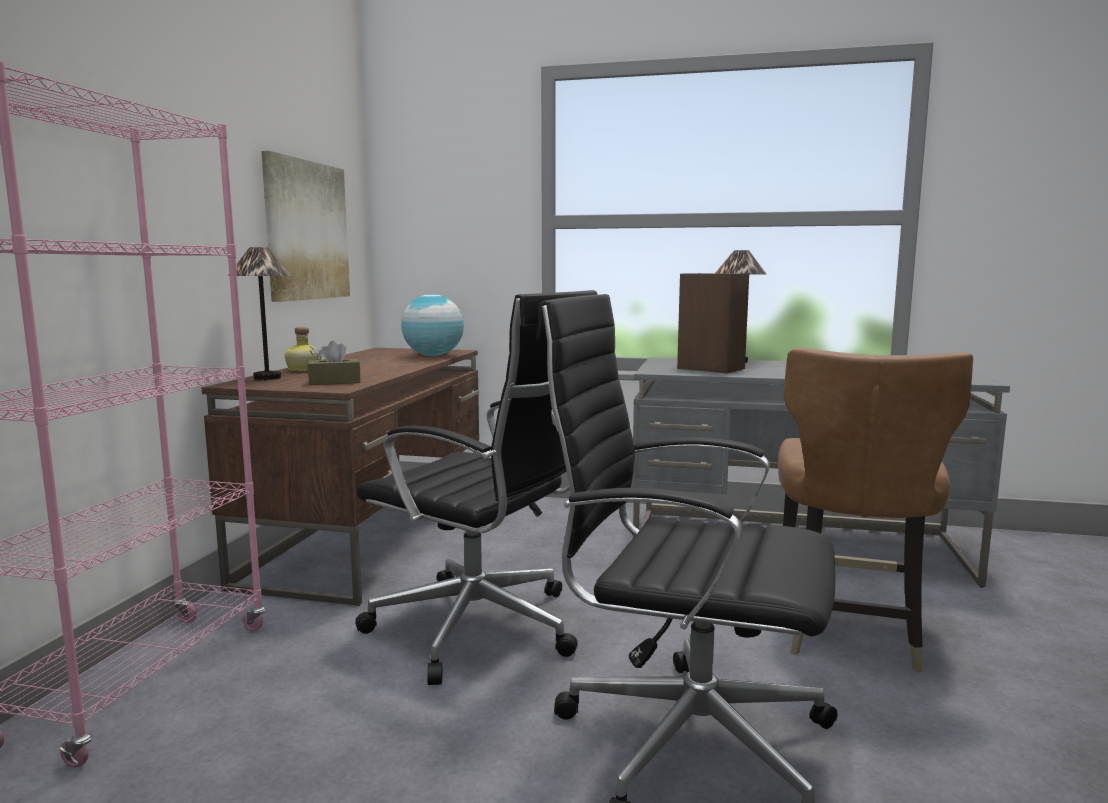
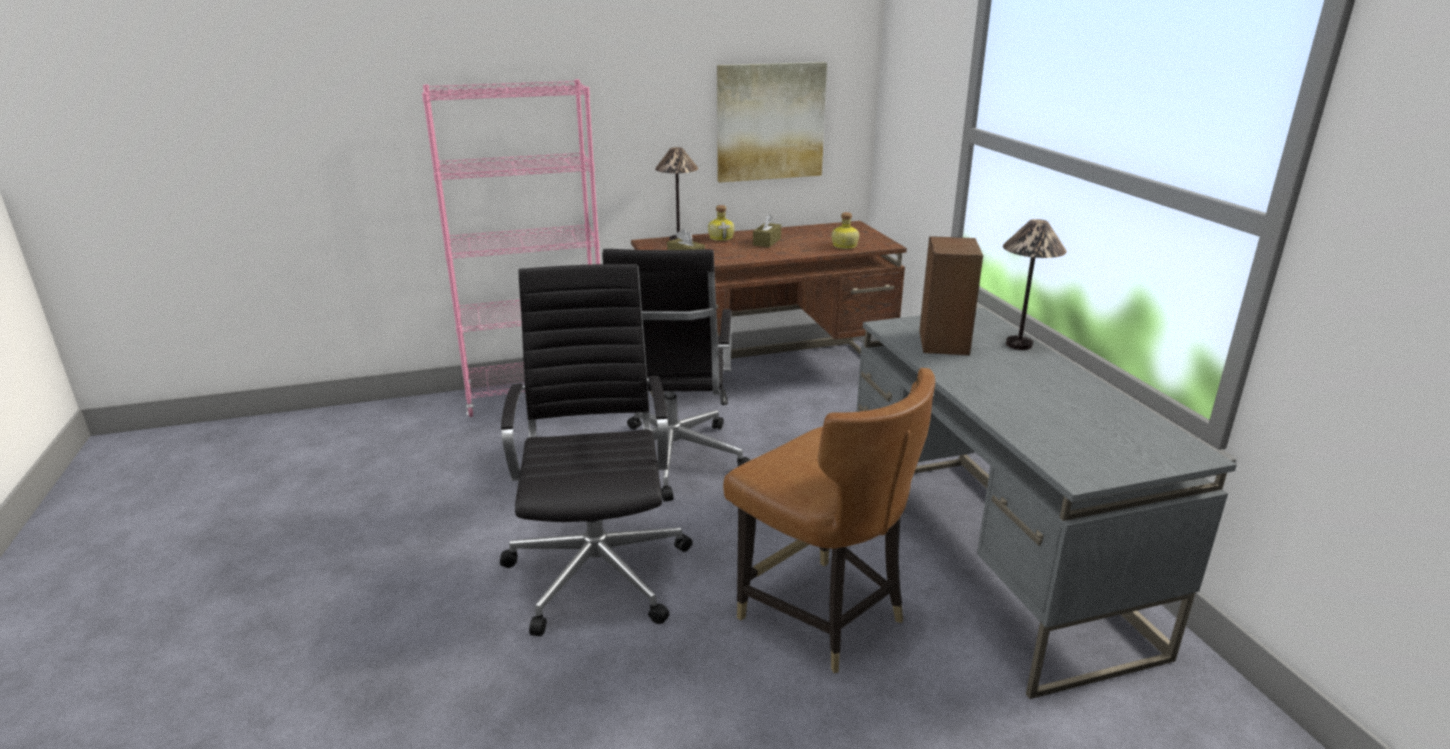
camera: 60 degrees right, 15 degrees up
(360, 364) = (767, 242): none -> brown tissue box
(433, 356) = (844, 246): globe -> bottle
(848, 631) = (822, 615): brown chair -> brown chair turned 120 degrees counterclockwise

